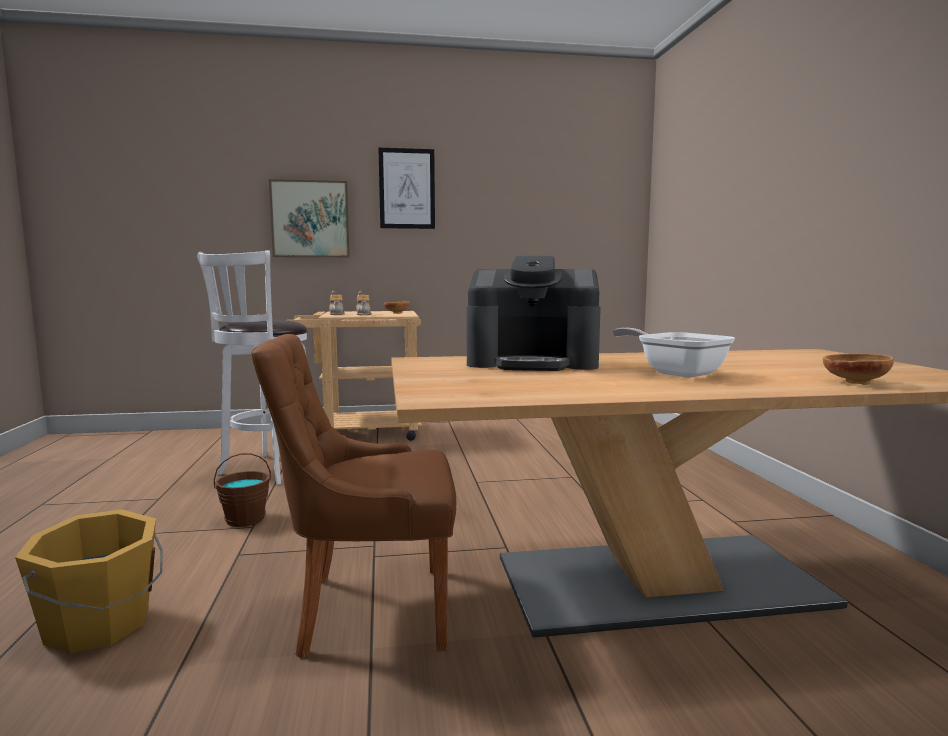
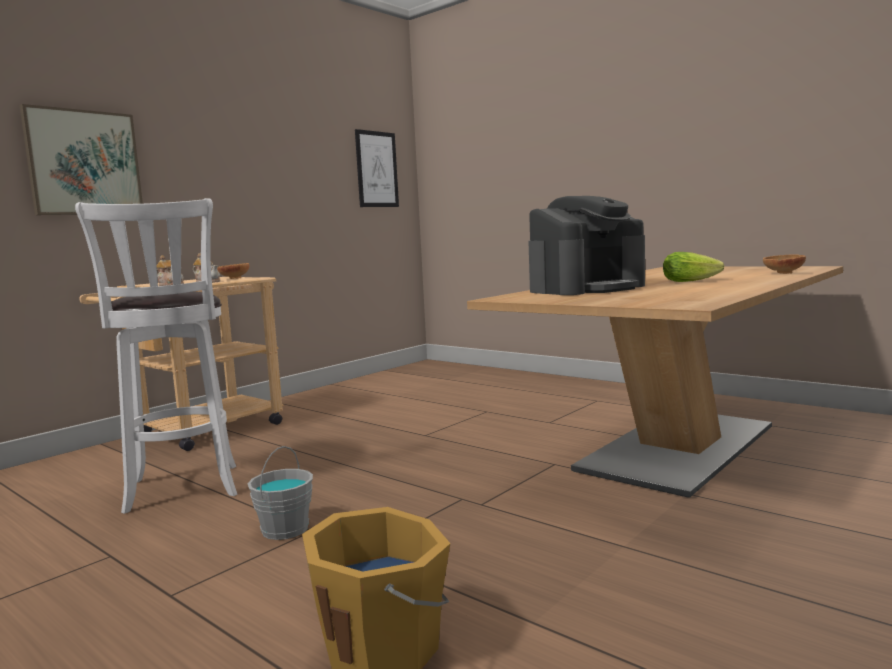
camera: 40 degrees left, 0 degrees up
(245, 519) = (284, 529): brown bucket -> grey bucket
(368, 609) = (566, 531): brown chair -> none
(407, 189) = (201, 129): picture -> picture (377, 169)
(675, 372) = (693, 281): frying pan -> lettuce

